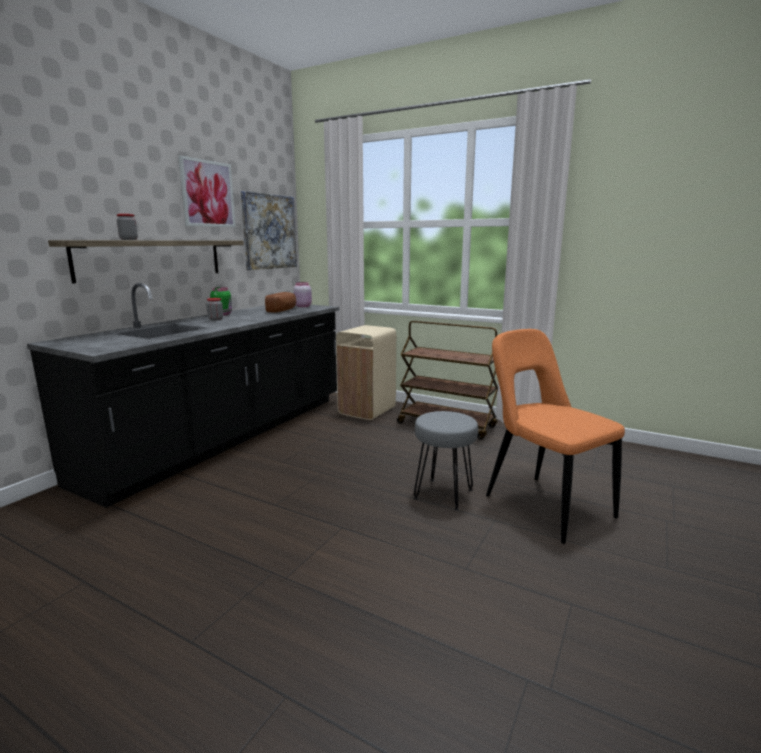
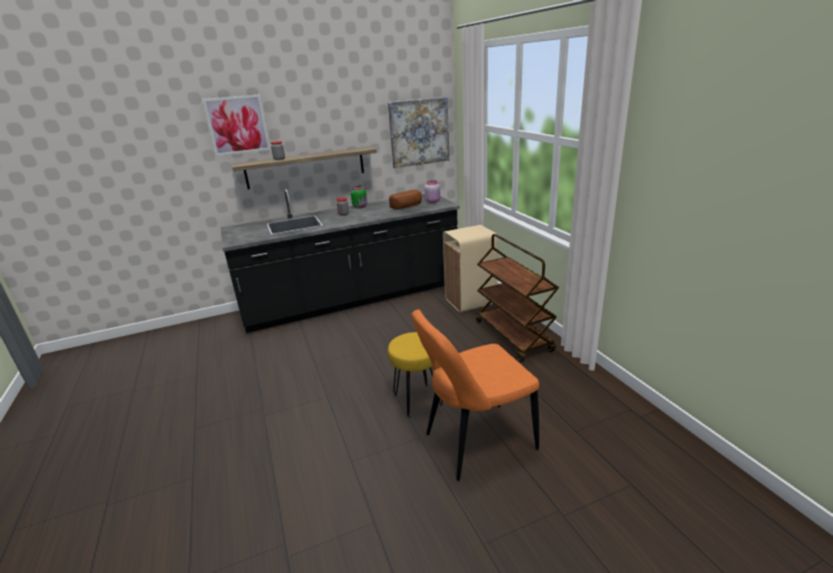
camera: 40 degrees right, 10 degrees up
(207, 194) = (354, 111): picture -> picture (237, 125)
(444, 494) = (418, 400): grey stool -> yellow stool
(543, 504) = (475, 442): orange chair -> orange chair turned 120 degrees counterclockwise

